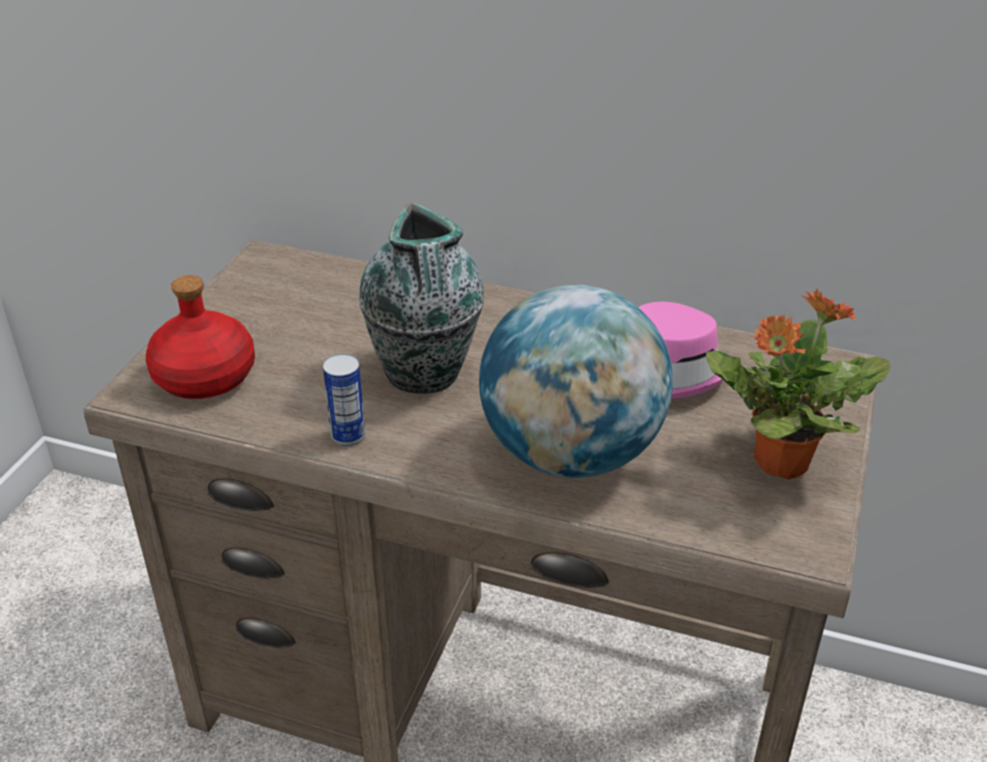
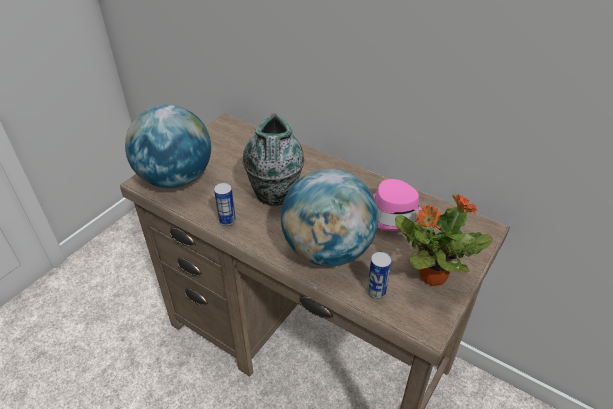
camera: 15 degrees right, 5 degrees up
(204, 376) = (176, 178): red bottle -> globe
(692, 508) = (376, 292): none -> can

